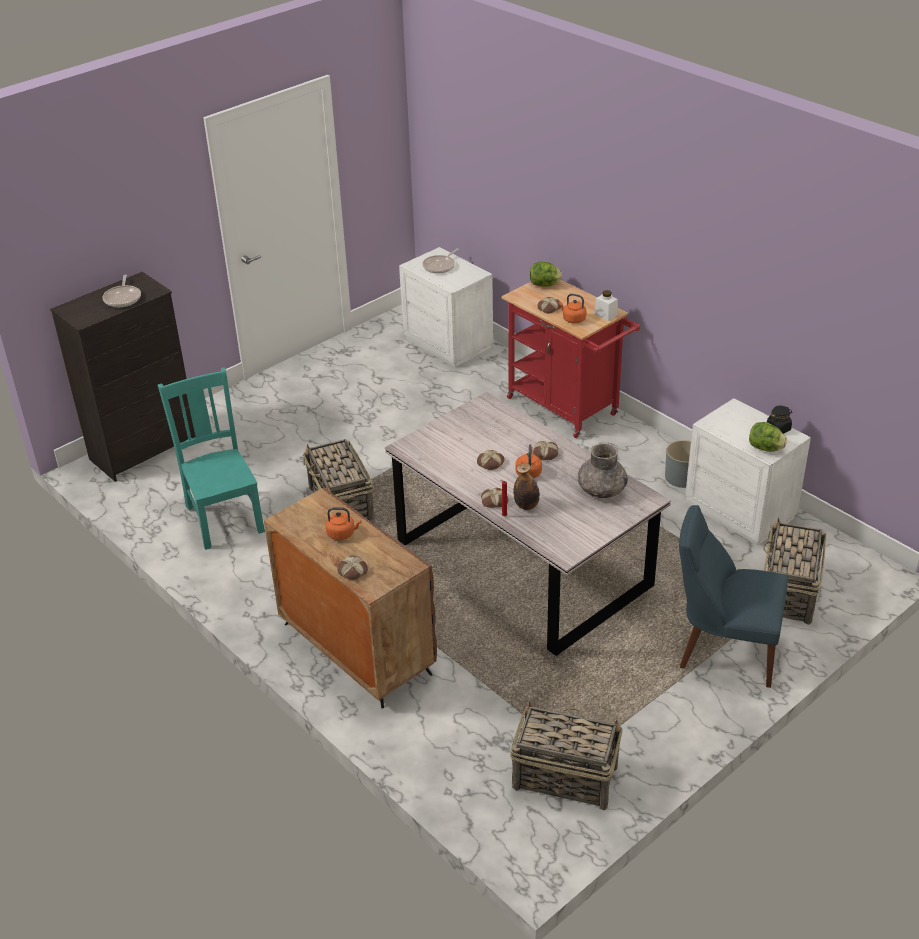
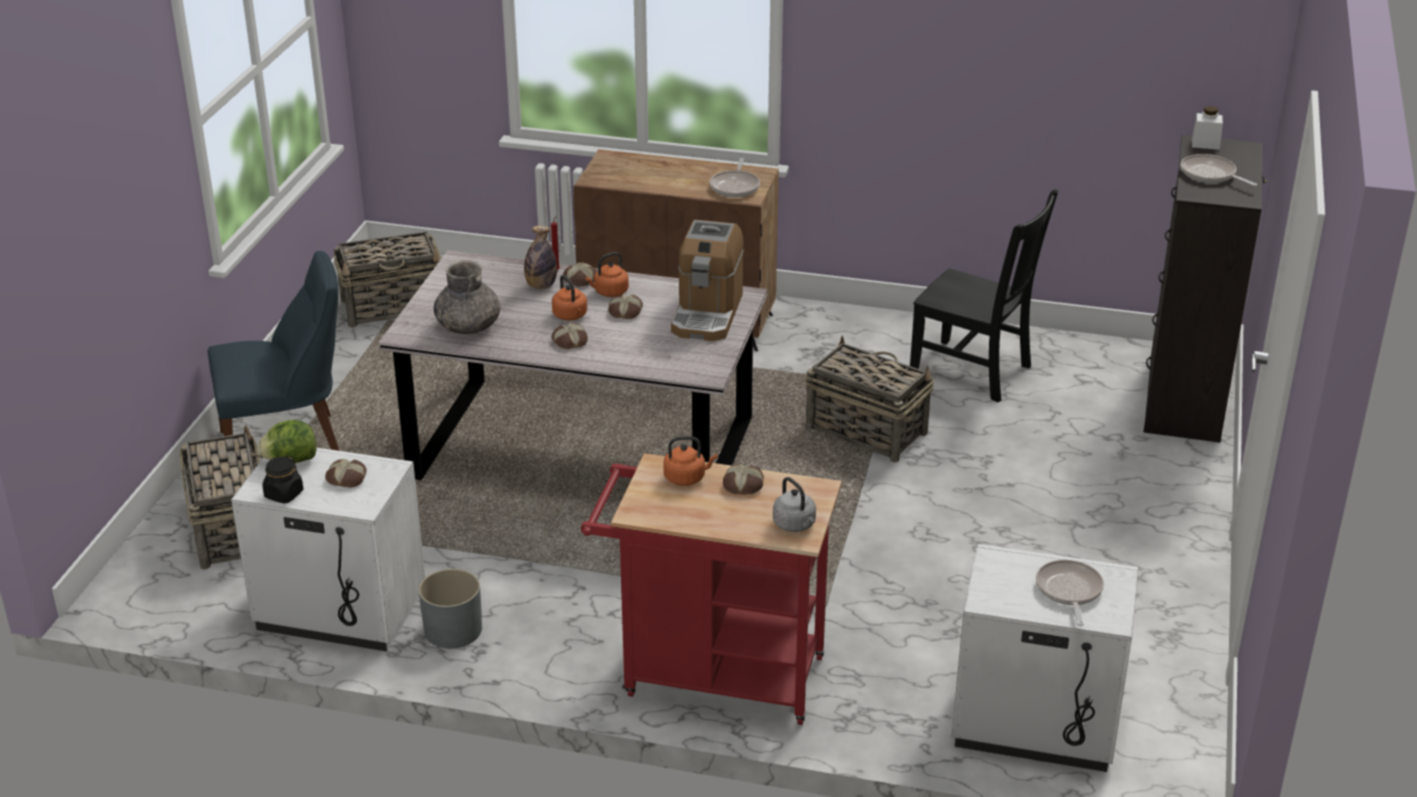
camera: 145 degrees right, 5 degrees down
(224, 517) = (974, 371): turquoise chair -> black chair
(316, 513) = (735, 186): none -> frying pan
(342, 534) = (687, 180): orange kettle -> orange kettle (609, 292)
(352, 571) = (642, 161): bread -> bread (347, 477)
(442, 442) = (707, 314): none -> coffee machine
(545, 285) = (795, 525): lettuce -> grey kettle
(605, 315) = (643, 504): white jar -> white jar (1205, 144)

